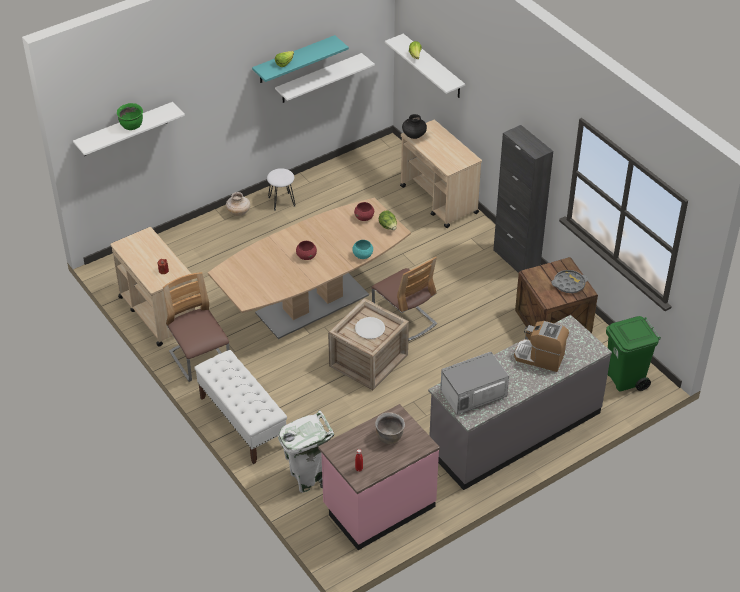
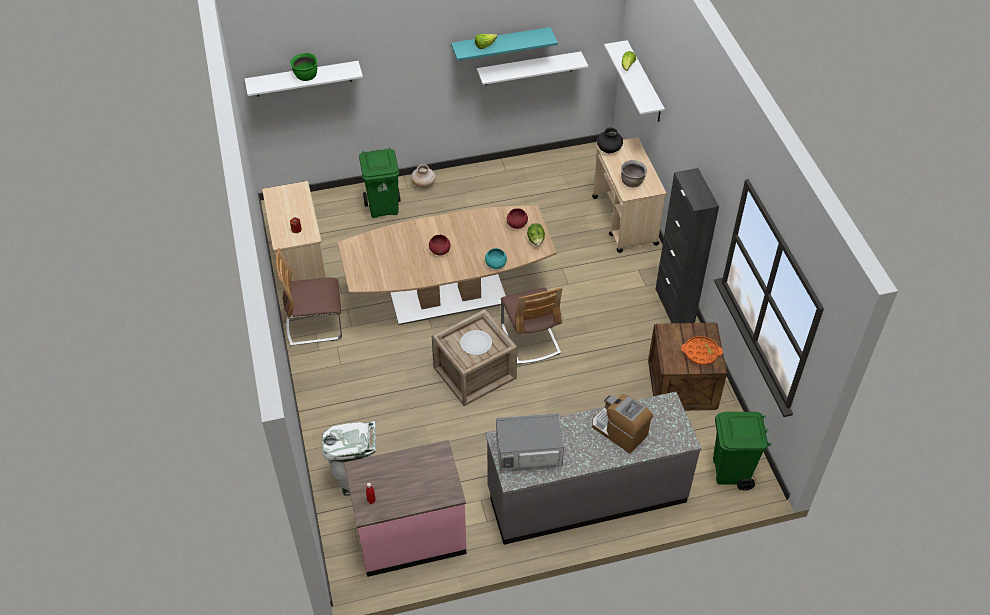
camera: 20 degrees right, 5 degrees up
(199, 360) = (315, 325): chair -> chair turned 90 degrees counterclockwise
(211, 242) = (383, 207): none -> green trash can
(242, 422) = (323, 402): white bench -> none
(281, 201) = (469, 183): white stool -> none
(389, 437) = (419, 474): brown cooking pot -> brown cooking pot (632, 182)
(569, 284) = (701, 353): grey tray -> orange tray

